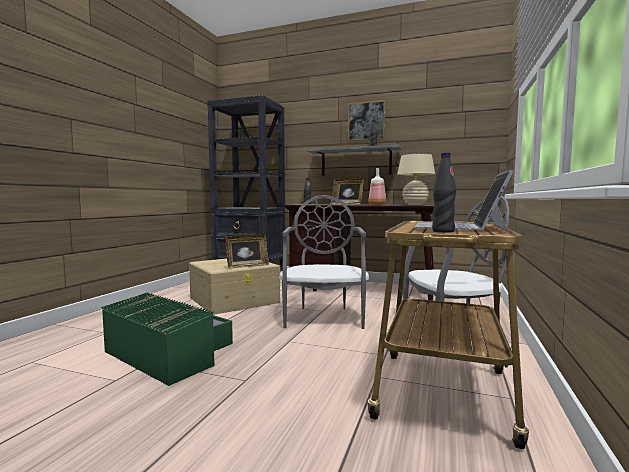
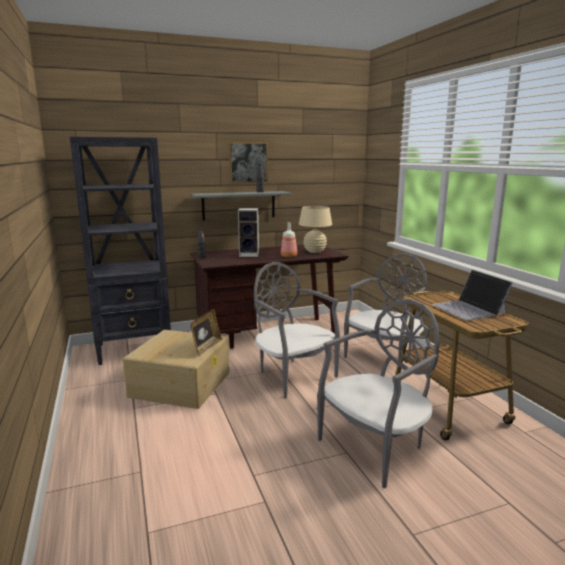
camera: 40 degrees left, 10 degrees up
(169, 352) = (250, 460): green storage box -> none
(279, 389) = (376, 447): none -> grey chair
(347, 204) = (250, 255): picture frame -> speaker
(443, 231) = (494, 324): black bottle -> none

